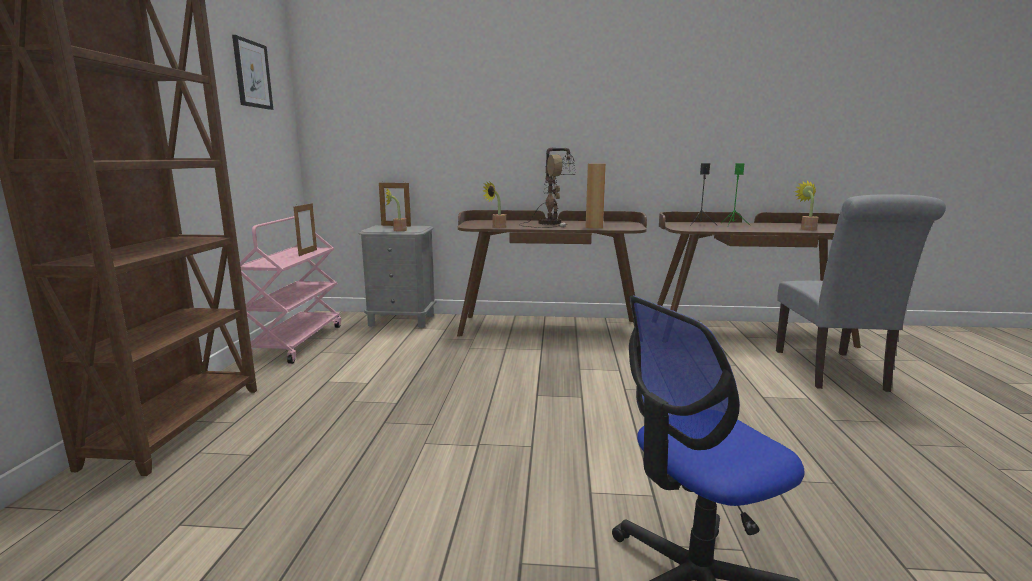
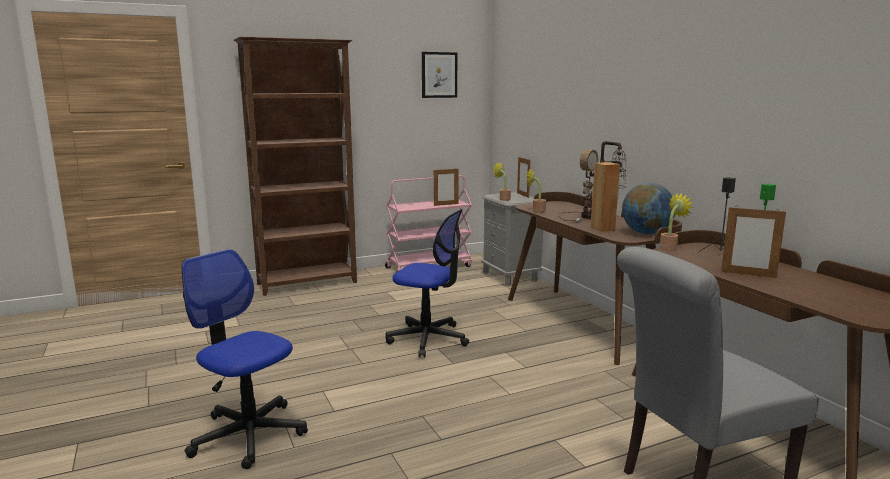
camera: 60 degrees right, 0 degrees up
(507, 393) = (428, 339): none -> office chair
(622, 224) = (646, 233): none -> globe
(755, 228) = (748, 274): none -> picture frame
(806, 229) = (810, 295): potted plant -> potted plant (670, 248)

